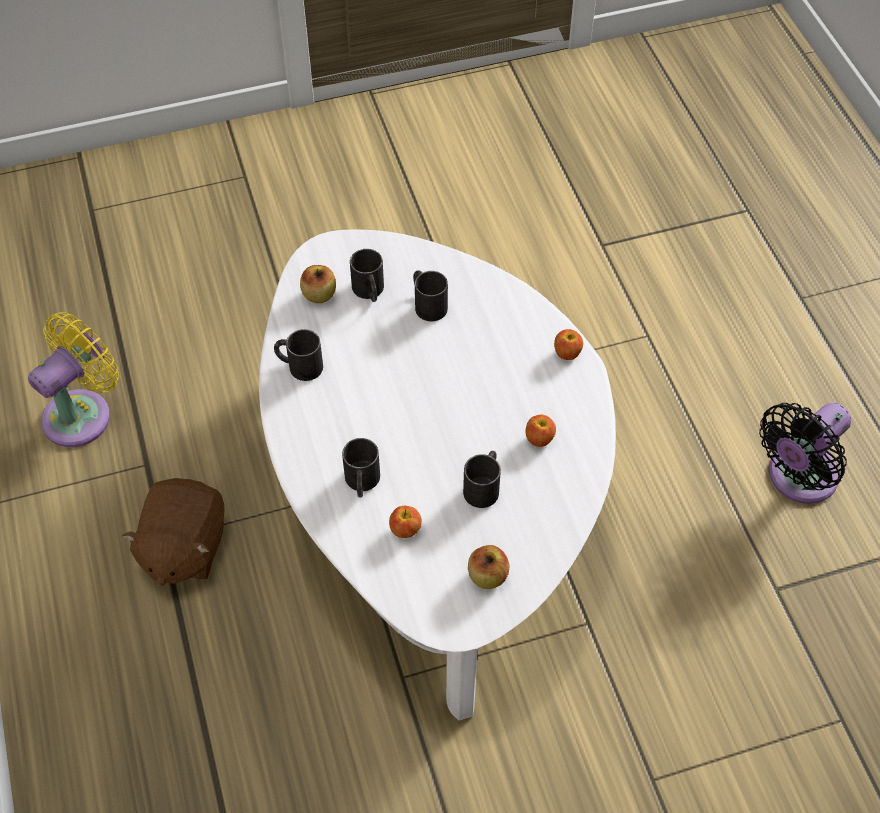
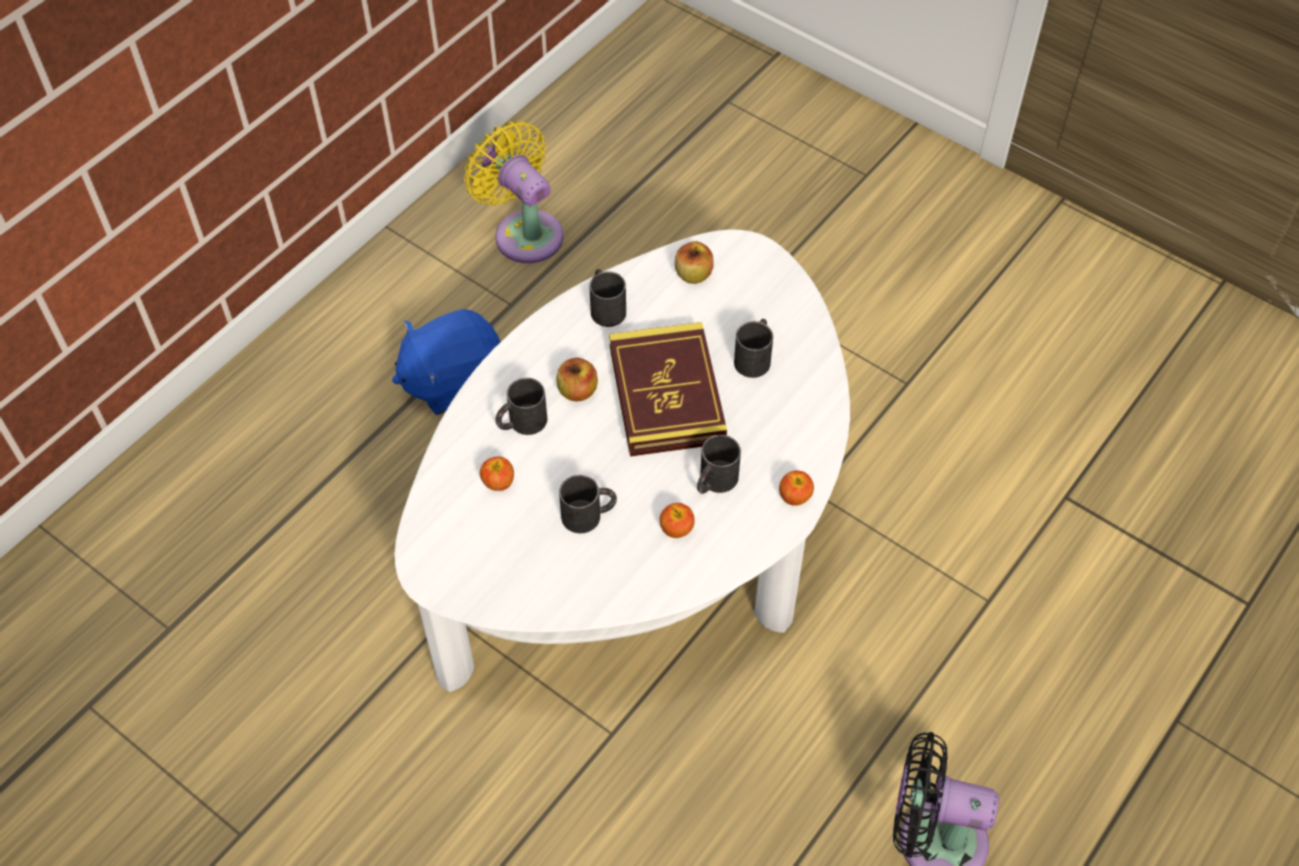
camera: 55 degrees right, 0 degrees up
(82, 413) = (524, 232): yellow fan -> yellow fan turned 135 degrees counterclockwise
(183, 548) = (454, 381): brown plush toy -> blue plush toy
(369, 291) = (730, 307): black mug -> black mug (714, 482)
(415, 375) = (666, 394): none -> book
(487, 576) = (496, 571): apple -> apple (577, 391)

